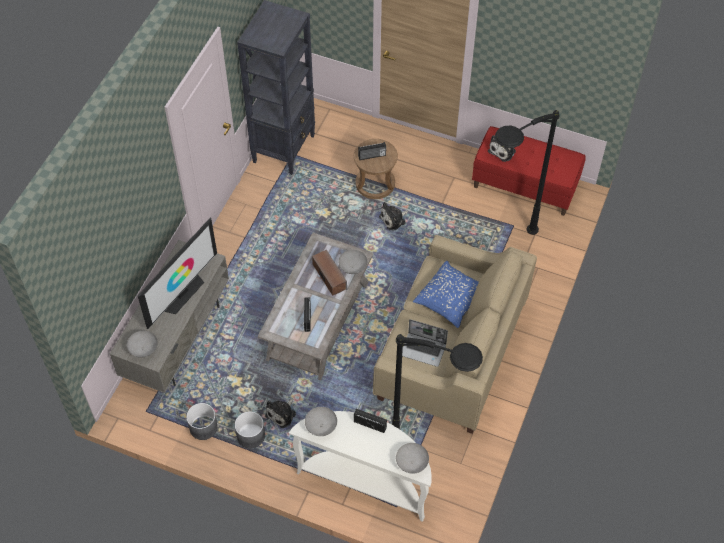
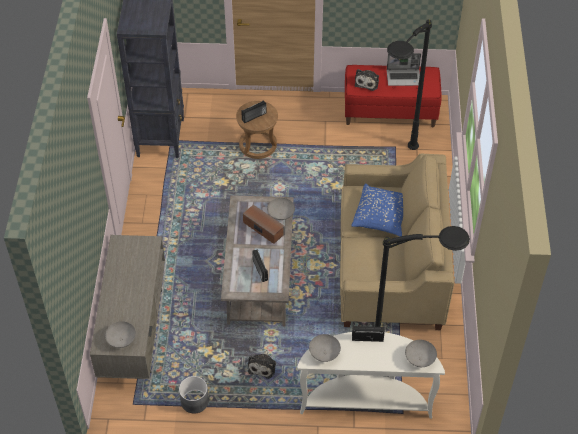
camera: 20 degrees left, 5 degrees down
(182, 293) = (136, 280): television -> none
(251, 435) = (242, 394): grey planter -> none
(394, 219) = (288, 170): plush toy -> none
(424, 350) = (378, 264): laptop -> laptop (404, 78)

